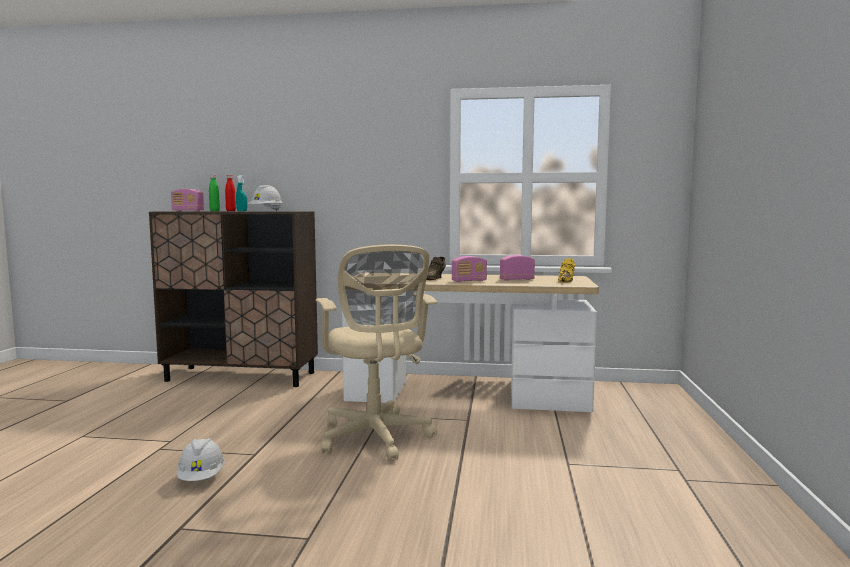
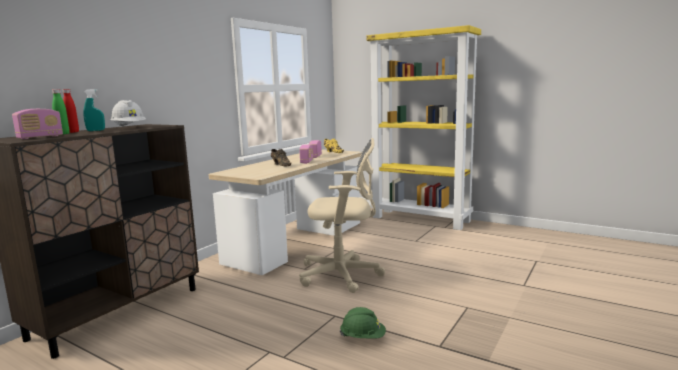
camera: 65 degrees left, 5 degrees up
(201, 478) = (363, 337): white hard hat -> green hard hat
(699, 453) = (421, 219): none -> yellow bookcase

